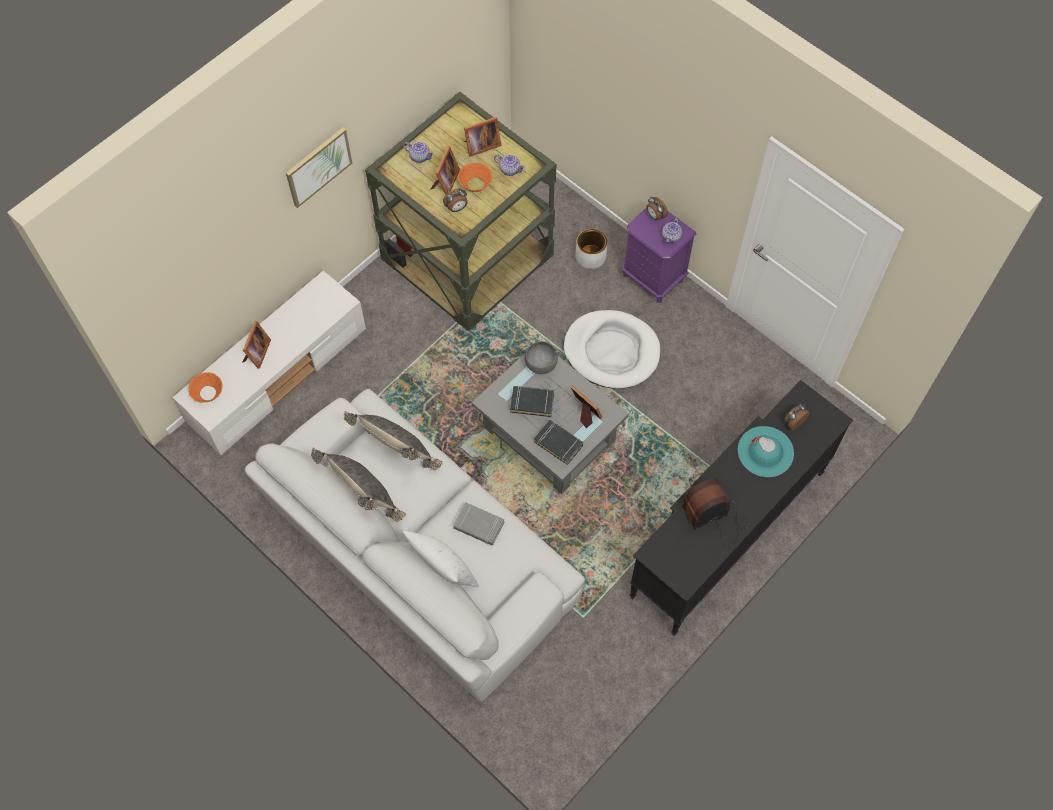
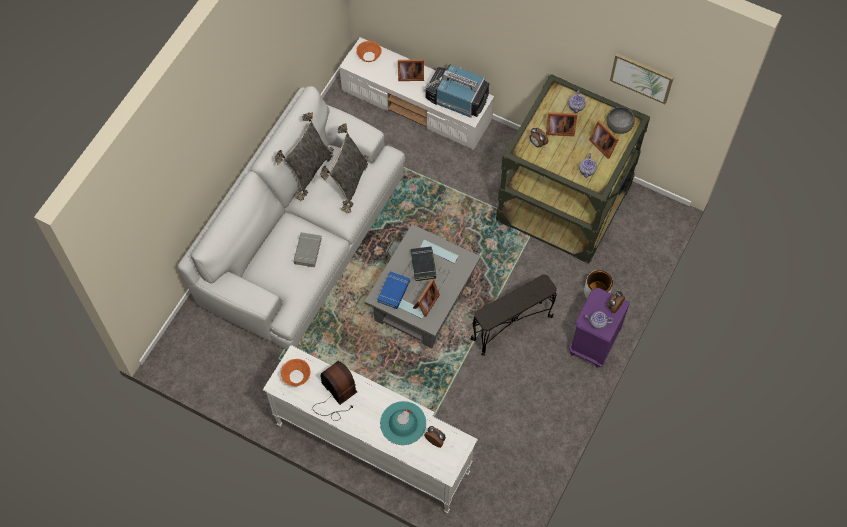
camera: 75 degrees right, 0 degrees up
(311, 311) = (456, 99): none -> television
(318, 166) = (518, 32): picture -> picture (641, 77)
(443, 570) = (268, 238): white pillow -> none
(475, 184) = (564, 150): orange bowl -> orange bowl (296, 376)
(541, 363) = (459, 263): grey bowl -> grey bowl (619, 126)
(558, 443) = (393, 291): black book -> blue book
(611, 351) = (511, 328): white dog bed -> black side table
(726, 534) = (373, 448): black cabinet -> white cabinet

